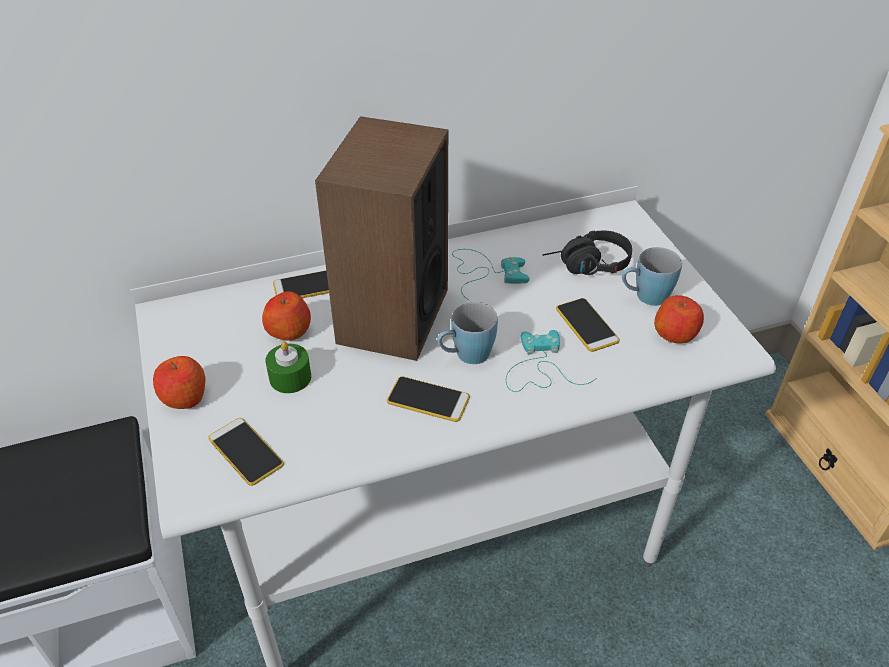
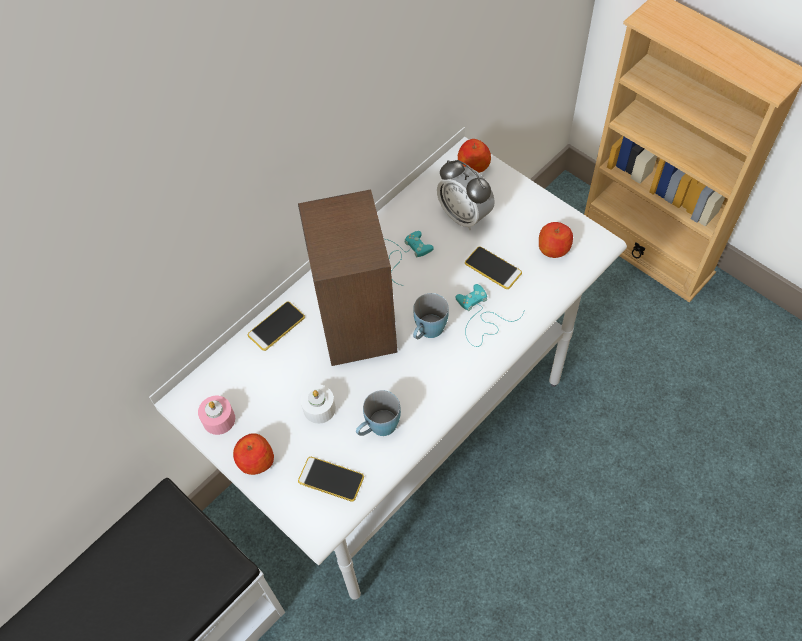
camera: 25 degrees left, 15 degrees up
(182, 343) = (219, 419): none -> pink candle
(289, 331) = (290, 371): apple -> apple (473, 166)
(290, 377) = (319, 408): green candle -> white candle
(428, 400) = (425, 379): phone -> none
(586, 266) = (464, 216): black headphones -> alarm clock
(644, 297) = (518, 225): blue mug -> blue mug (378, 428)

